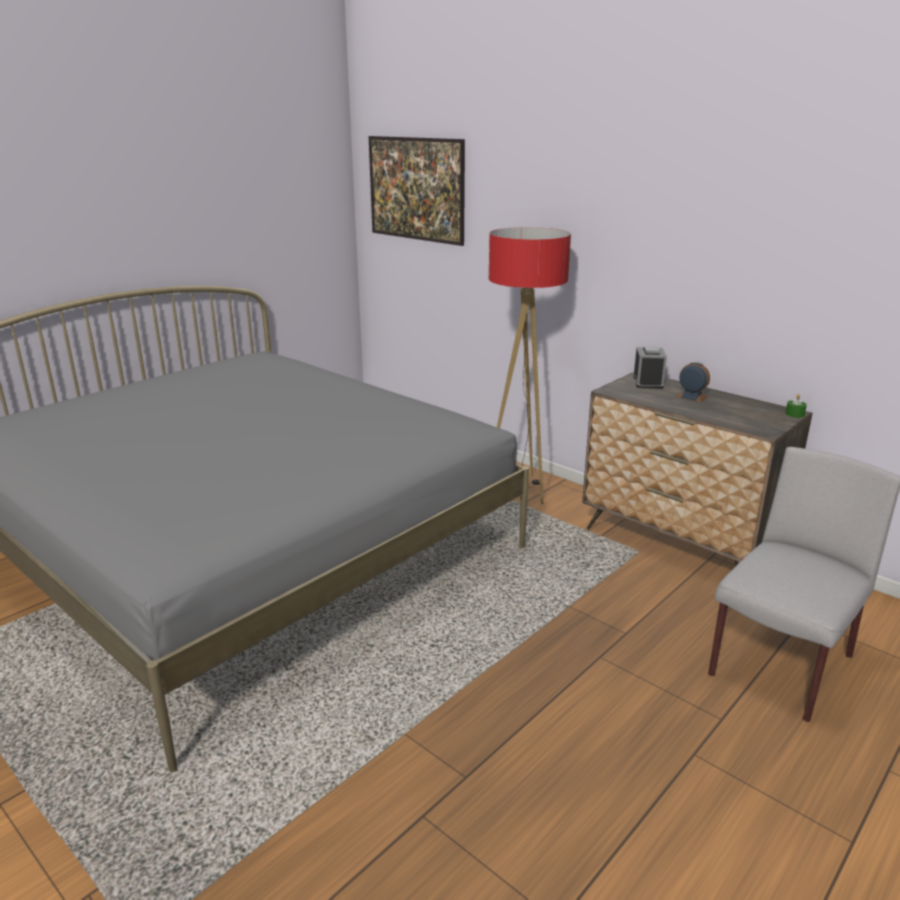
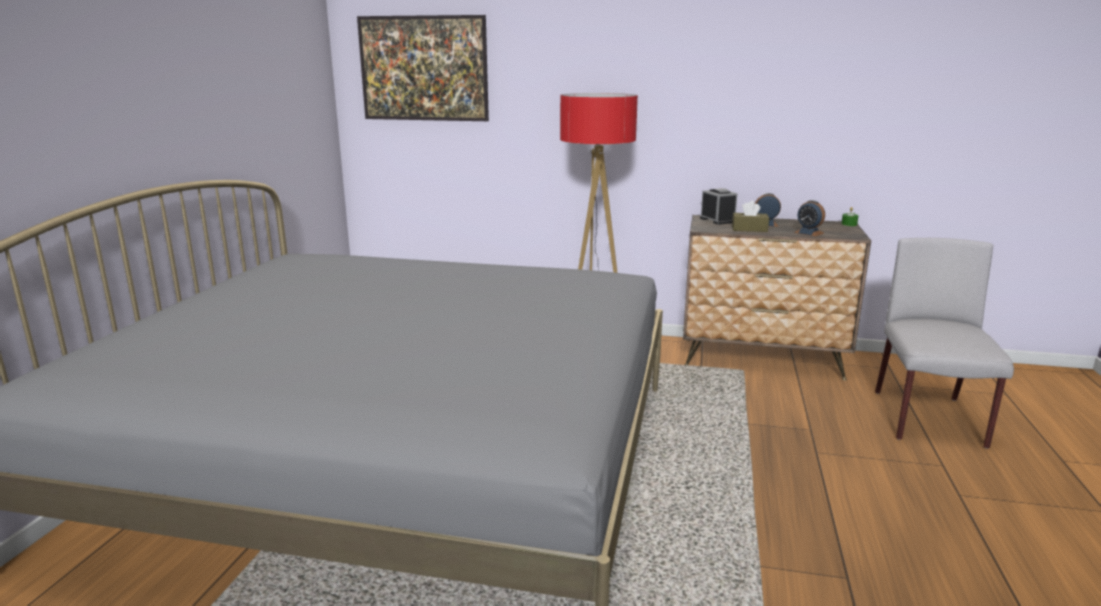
camera: 30 degrees left, 5 degrees down
(660, 400) = (749, 229): none -> brown tissue box
(719, 416) = (809, 233): none -> alarm clock

